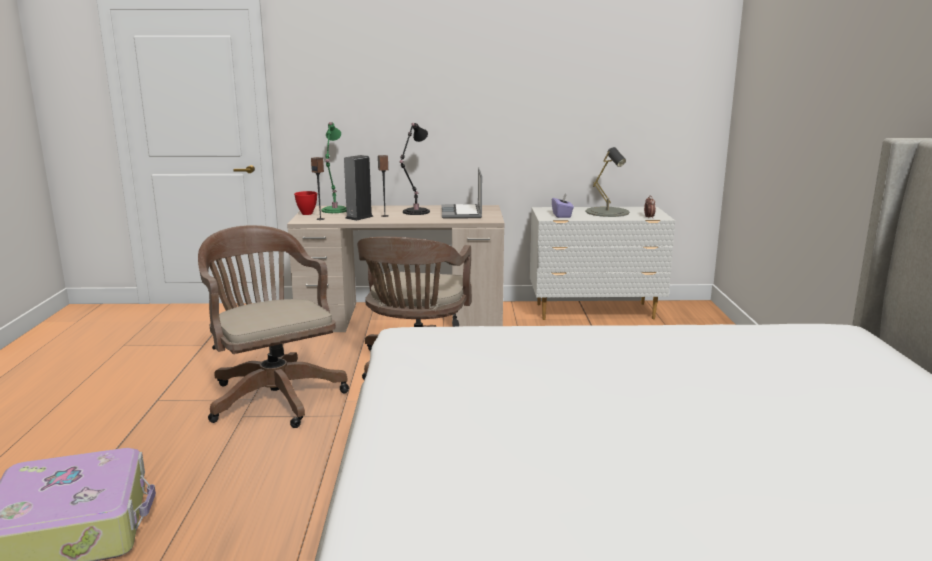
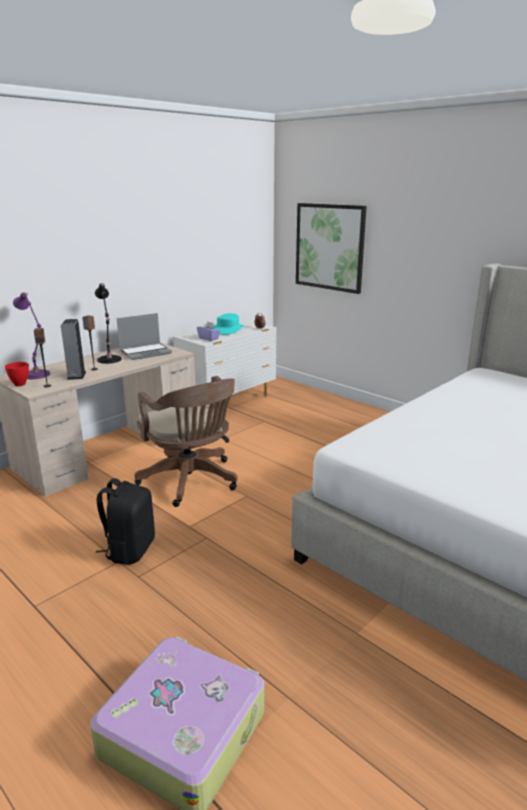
camera: 45 degrees left, 5 degrees up
(273, 395) = (129, 550): brown office chair -> black backpack
(334, 211) = (37, 375): green table lamp -> purple table lamp
(462, 213) = (146, 352): laptop -> laptop turned 75 degrees counterclockwise
(607, 212) = (228, 329): grey table lamp -> turquoise hat
(774, 110) = (329, 247): none -> picture

